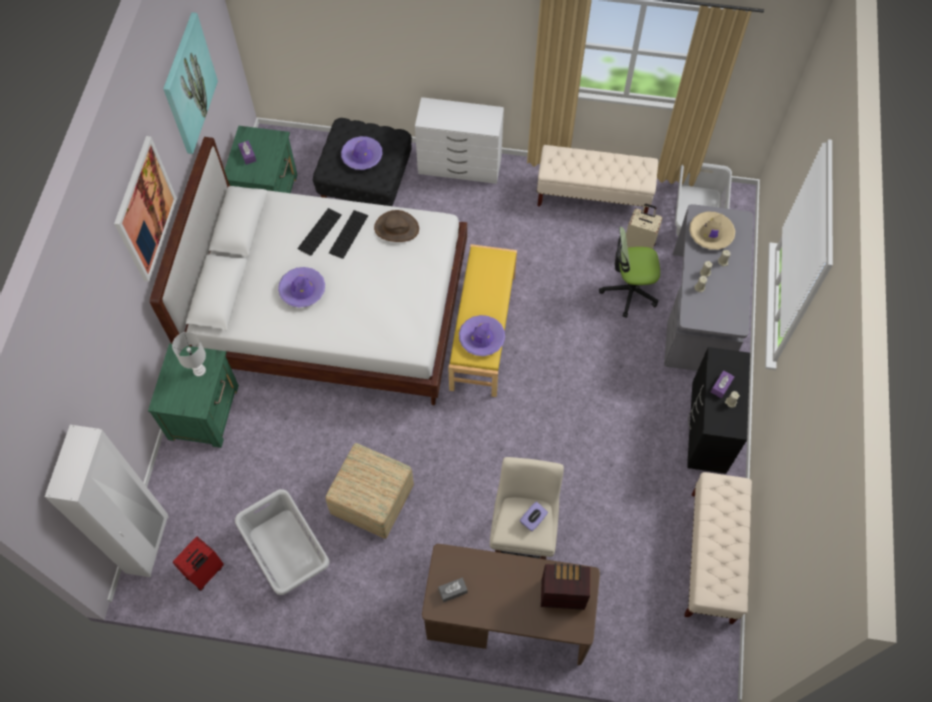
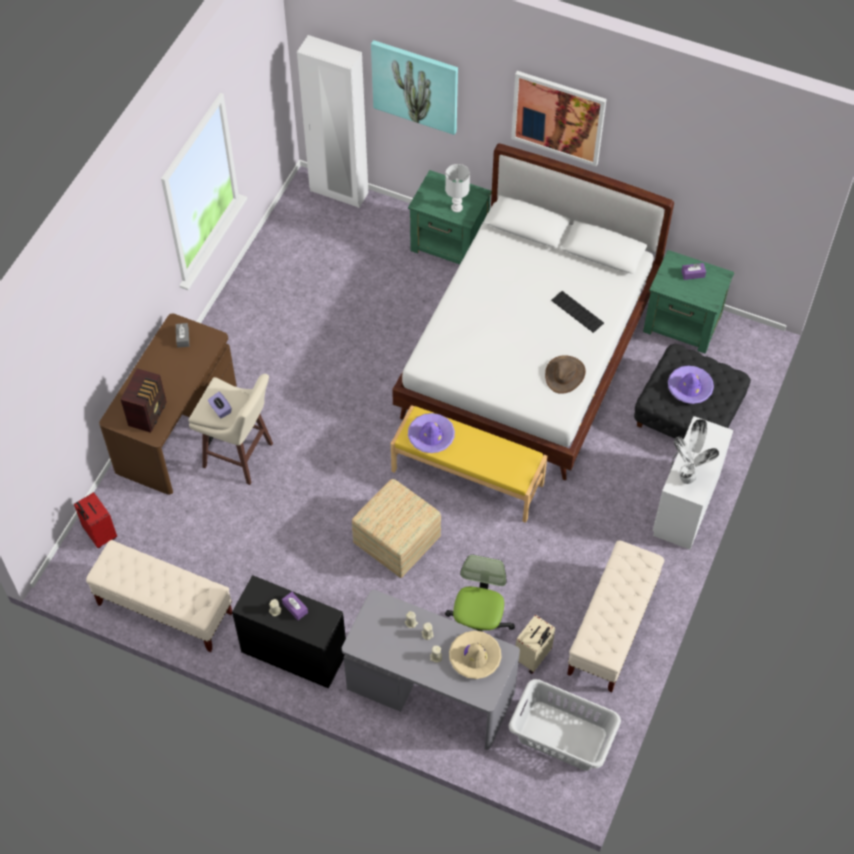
camera: 105 degrees right, 5 degrees down
(188, 84) = (697, 161): picture -> picture (415, 85)
(205, 573) = (300, 226): red suitcase -> red suitcase (99, 534)
(286, 549) = (299, 283): grey laundry basket -> none
(302, 290) = (513, 287): purple hat -> none
(348, 234) = (568, 334): keyboard -> none
(372, 501) = (320, 351): ottoman -> ottoman (396, 541)
(479, 121) = (687, 477): none -> potted plant

